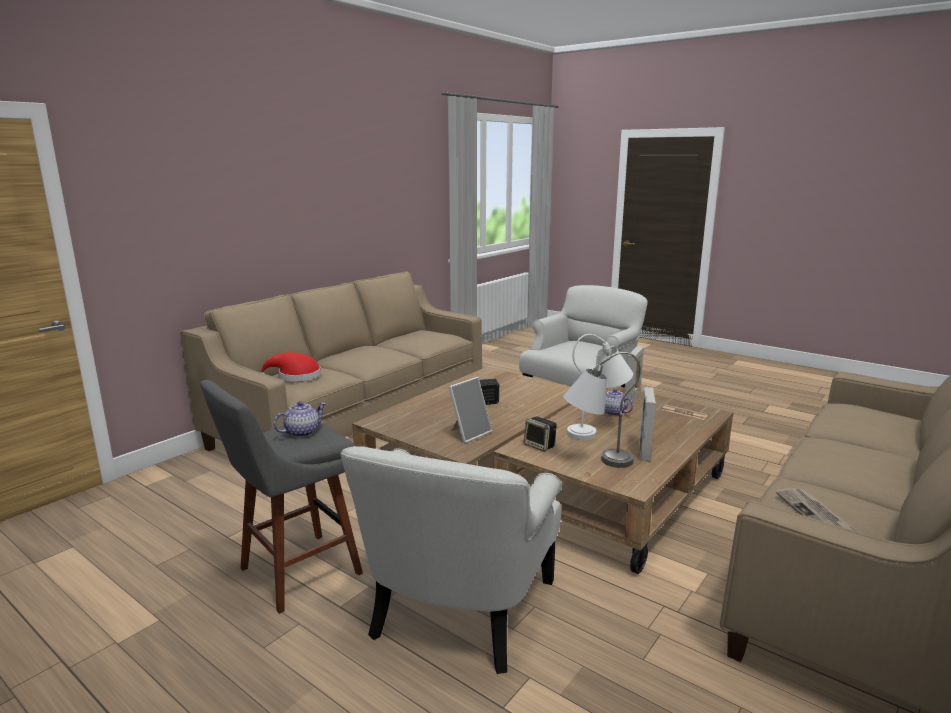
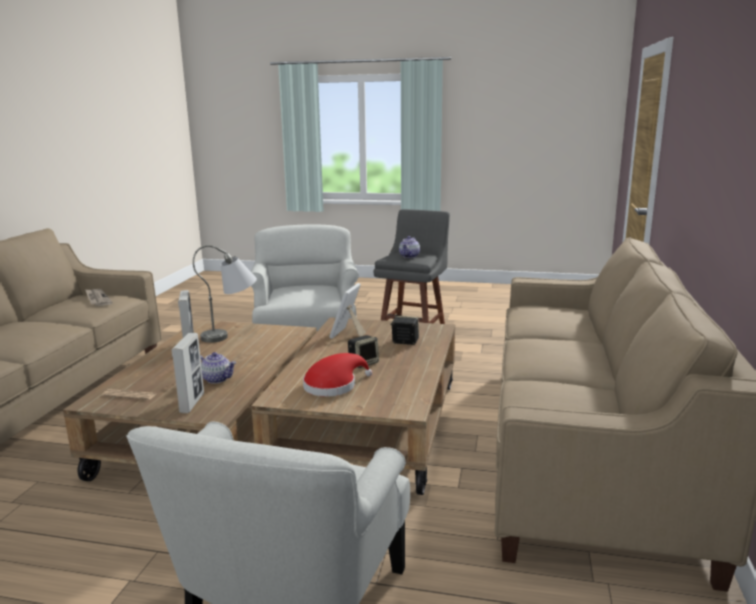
camera: 155 degrees right, 0 degrees up
(296, 376) = (554, 313): red hat -> red hat (333, 385)
(540, 446) = (281, 336): speaker -> speaker (404, 342)
(599, 431) = (231, 357): white table lamp -> none

